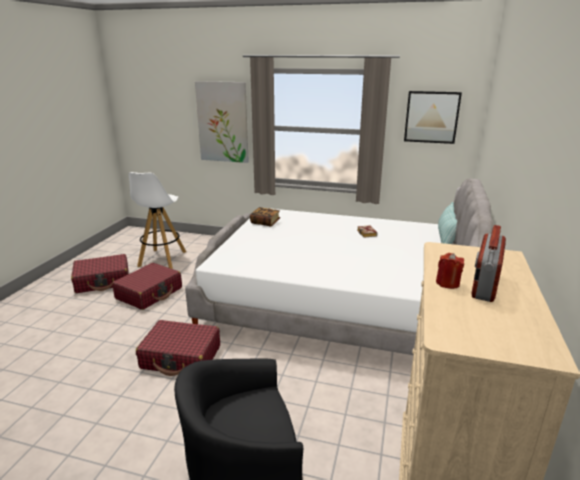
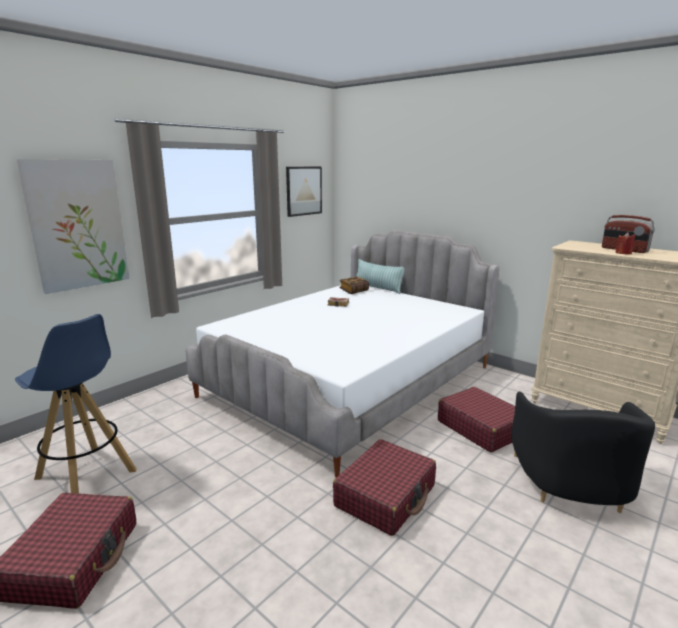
camera: 65 degrees left, 5 degrees down
(149, 293) = (192, 503): red suitcase -> red suitcase (480, 428)
(162, 259) = (87, 475): white stool -> blue stool
(265, 222) = (251, 332): book -> book (354, 291)

